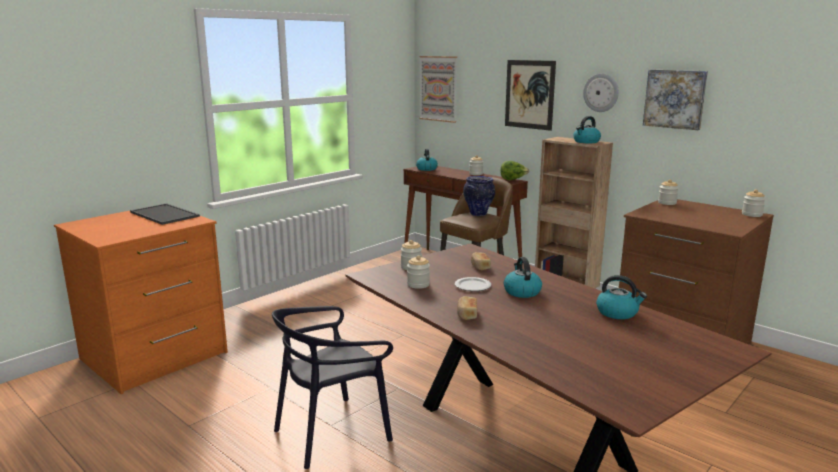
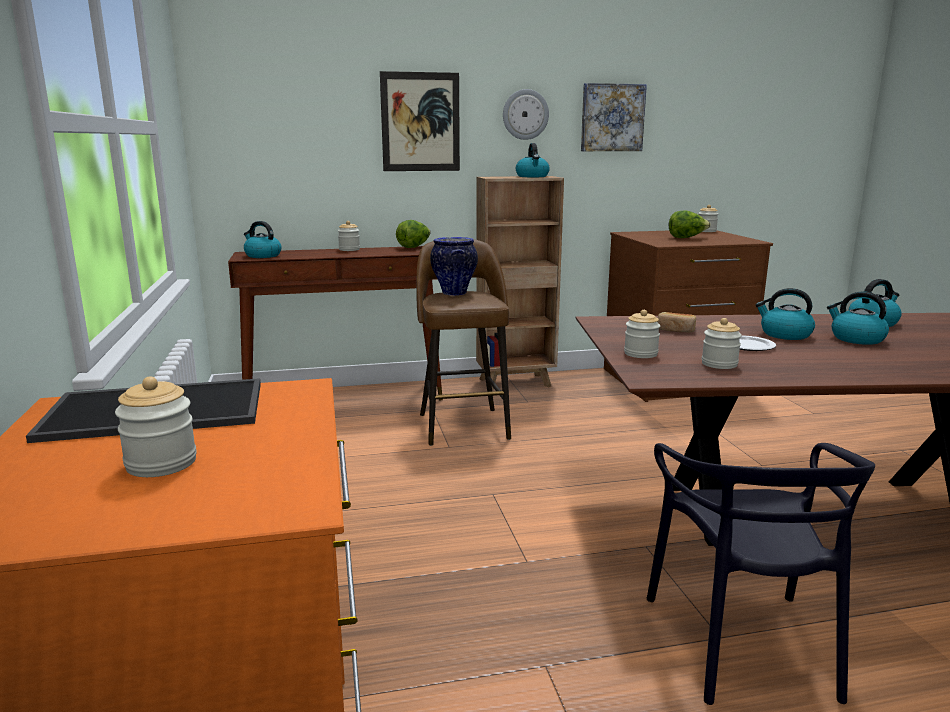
camera: 55 degrees left, 0 degrees up
(438, 88) = (242, 121): picture -> none
(466, 314) = (852, 367): bread -> none
(549, 311) = (856, 339): none -> kettle
(667, 203) = (635, 234): jar -> jar (161, 463)
(690, 215) = (686, 238): none -> lettuce

